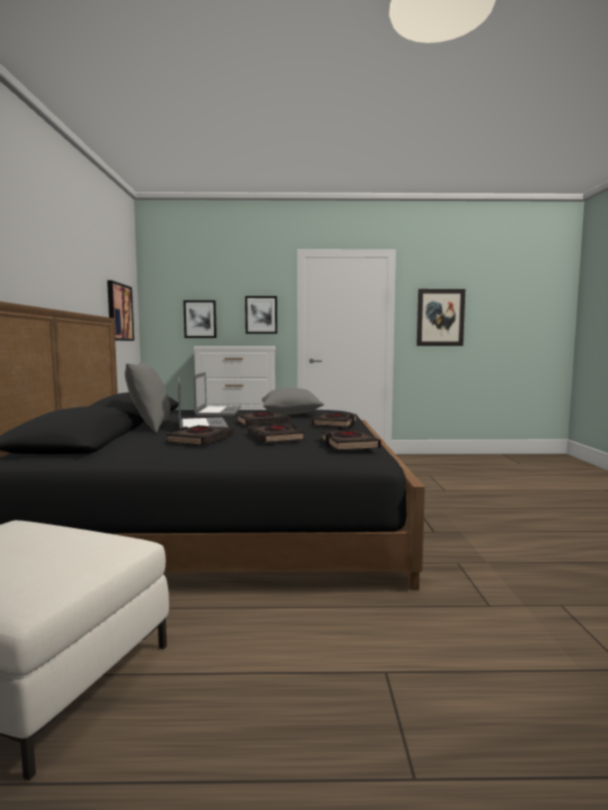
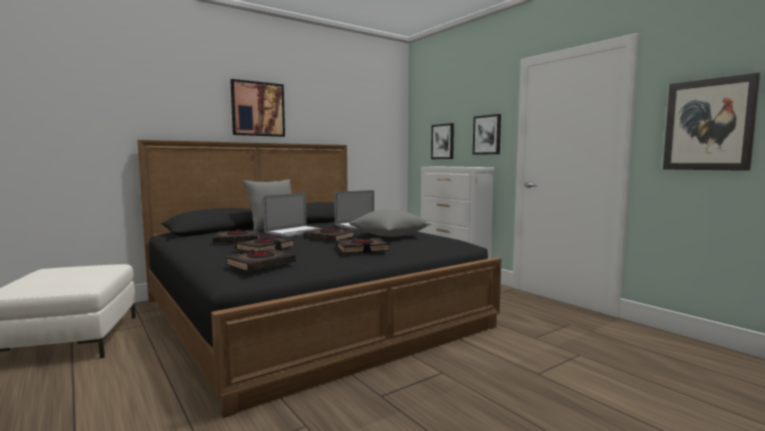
camera: 55 degrees right, 0 degrees up
(119, 312) = (369, 139): picture -> picture (258, 109)

